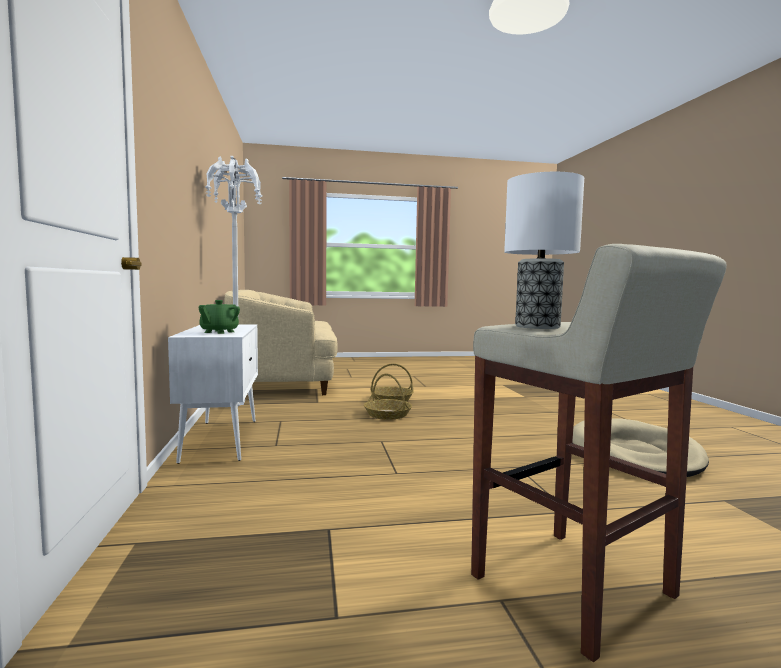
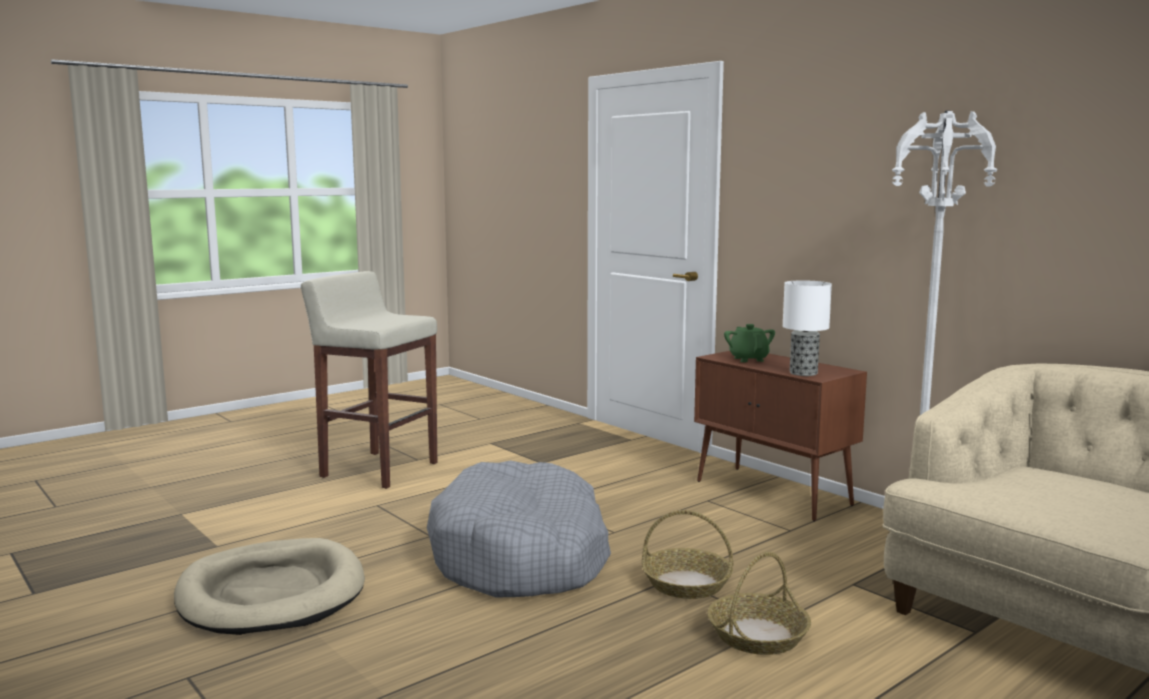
camera: 150 degrees right, 5 degrees up
(221, 439) = (774, 493): white cabinet -> brown cabinet
(459, 441) = (521, 556): none -> grey dog bed
(538, 327) = (400, 316): table lamp -> table lamp (802, 373)

